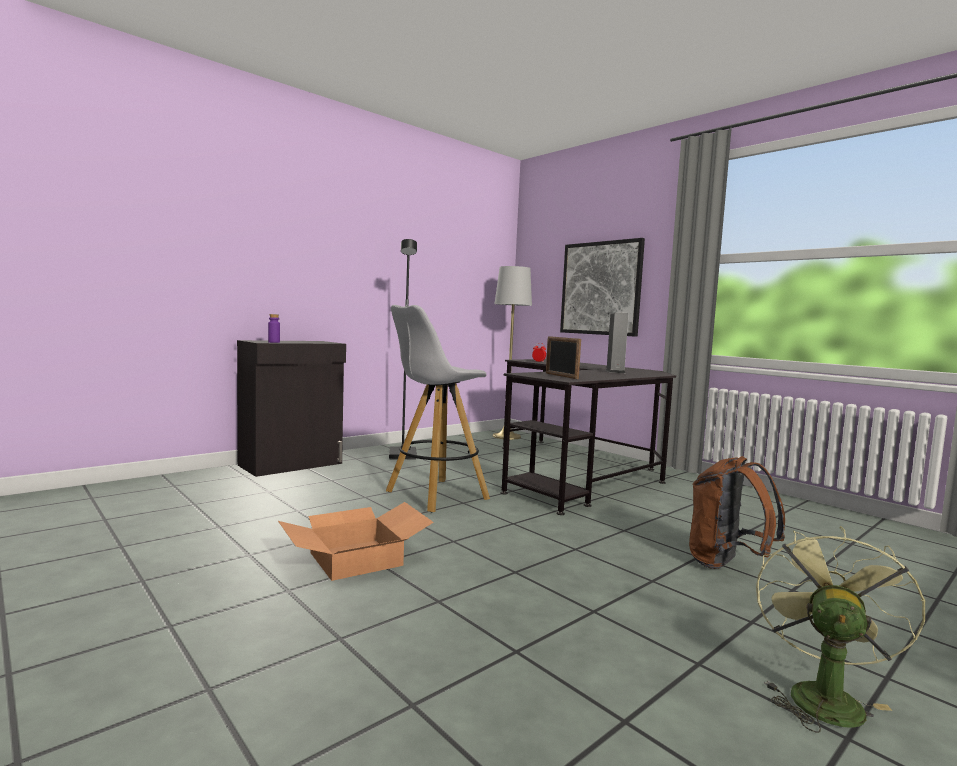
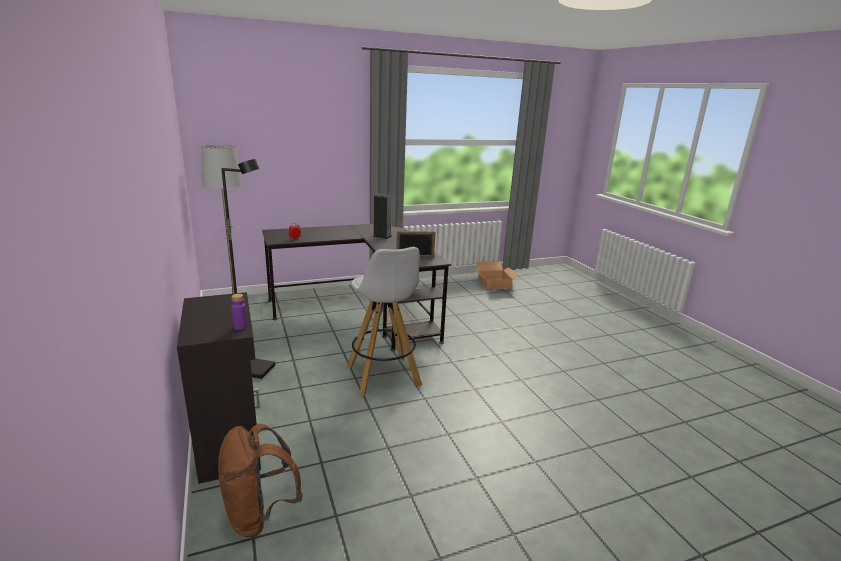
camera: 70 degrees left, 15 degrees up
(356, 558) = (493, 429): cardboard box -> cardboard box (493, 283)
(601, 288) = (299, 161): picture -> none
(727, 564) = (521, 324): brown backpack -> brown backpack (259, 514)
(821, 695) = (620, 349): green fan -> none

